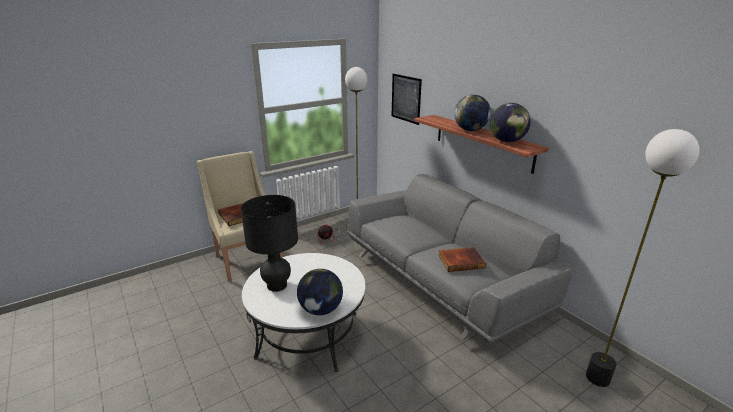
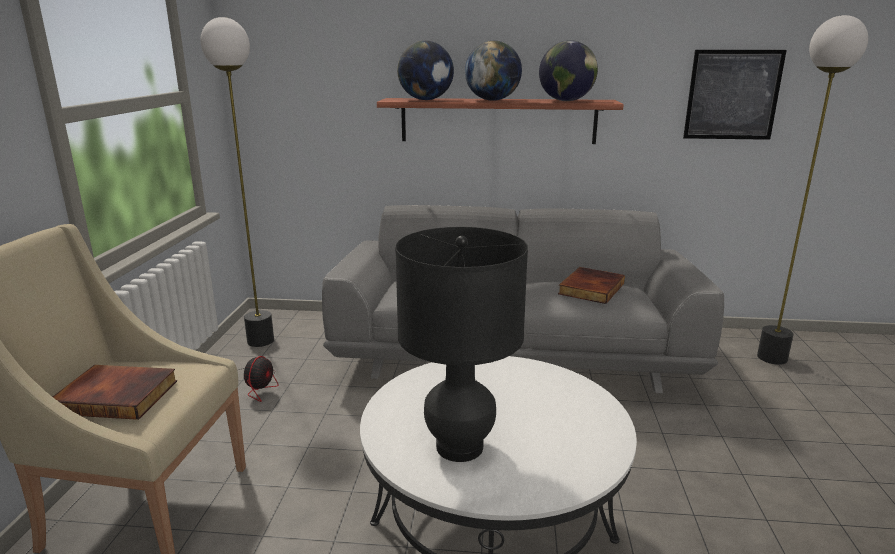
camera: 50 degrees left, 5 degrees down
(321, 309) = (594, 429): globe -> globe (426, 100)
(406, 98) = (309, 82): picture -> picture (732, 95)

